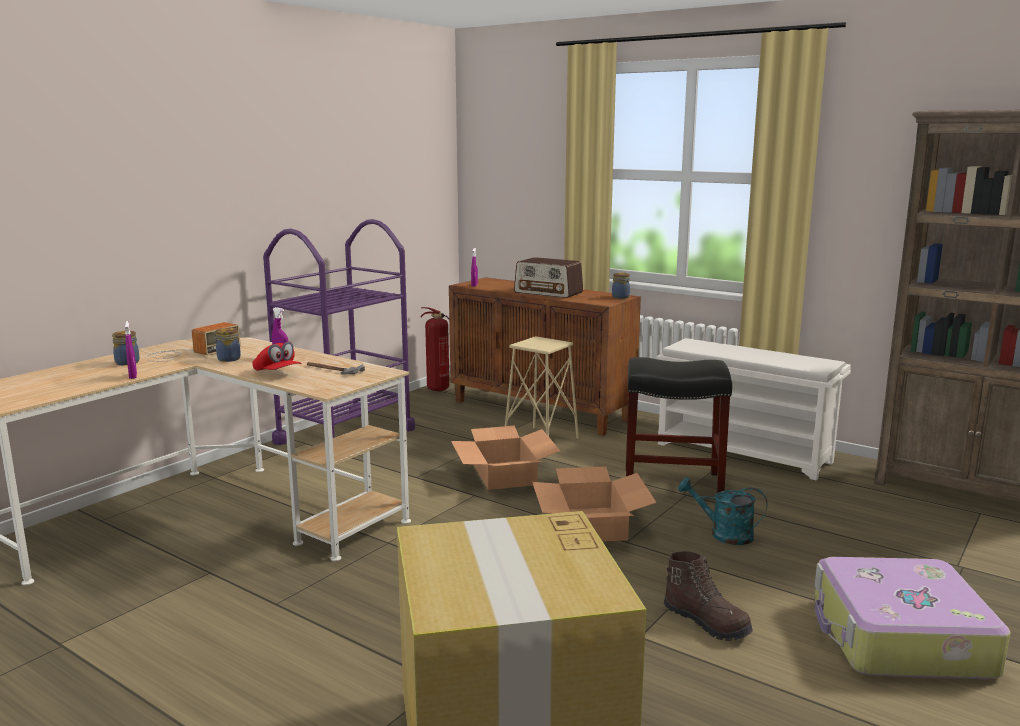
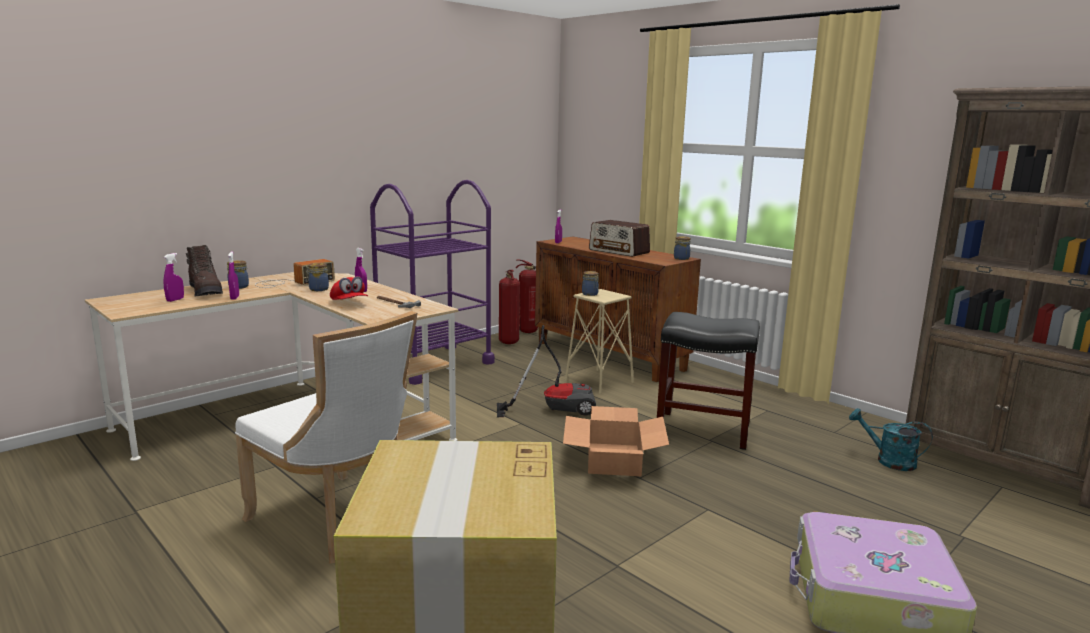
camera: 10 degrees right, 0 degrees up
(59, 384) = (175, 300): none -> purple spray bottle
(312, 627) = (336, 521): none -> white chair
(420, 403) = (507, 342): none -> fire extinguisher
(504, 475) = (554, 408): cardboard box -> vacuum cleaner
(528, 343) = (590, 294): none -> jar
(707, 622) = (685, 560): brown boot -> brown boot (206, 291)
(723, 534) = (733, 480): turquoise watering can -> turquoise watering can (888, 461)
(745, 453) = (783, 408): white shoe rack -> none

